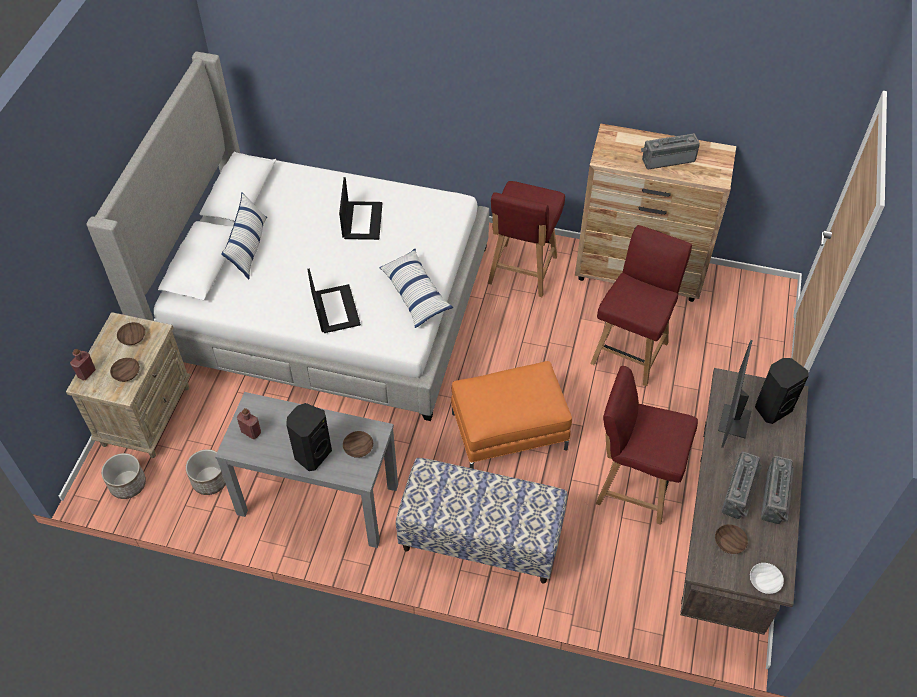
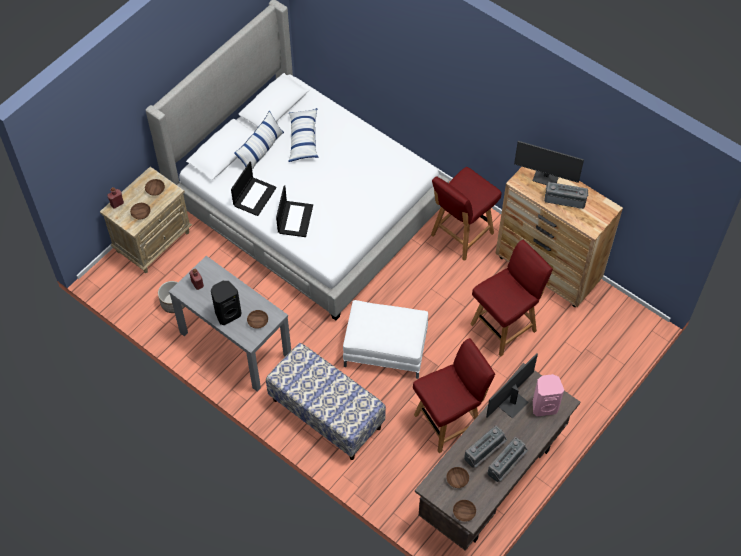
camera: 25 degrees right, 5 degrees up
(127, 484) = (122, 284): planter -> none
(362, 220) = (347, 159): laptop -> laptop (254, 196)
(415, 294) = (354, 228): pillow -> pillow (303, 139)
(509, 431) = (385, 349): orange ottoman -> white ottoman
(631, 144) = (546, 177): none -> monitor
(633, 486) = (449, 422): red chair -> red chair turned 105 degrees clockwise
(764, 582) = (463, 512): white bowl -> brown bowl
(772, 408) = (544, 406): black speaker -> pink speaker

